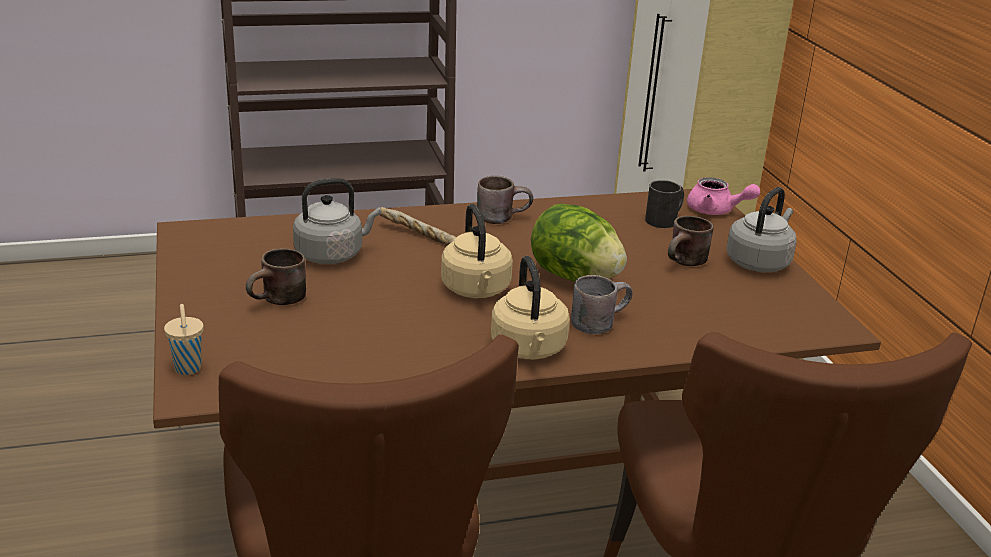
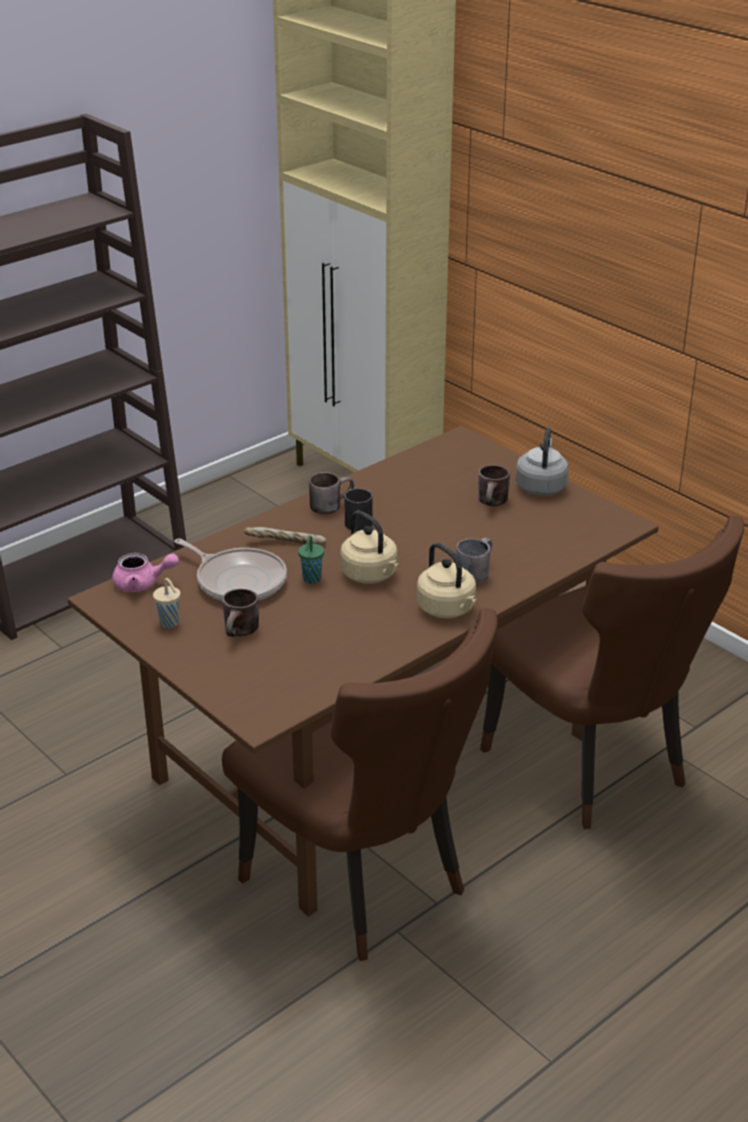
camera: 25 degrees left, 5 degrees up
(188, 369) = (236, 705): beige cup -> beige cup (170, 623)
(332, 254) = (238, 580): grey kettle -> frying pan
(408, 275) = (311, 579): none -> green cup
(574, 277) = (428, 541): lettuce -> none
(665, 219) = (449, 468): black mug -> black mug (361, 521)
(716, 211) = (479, 449): pink teapot -> pink teapot (142, 584)

